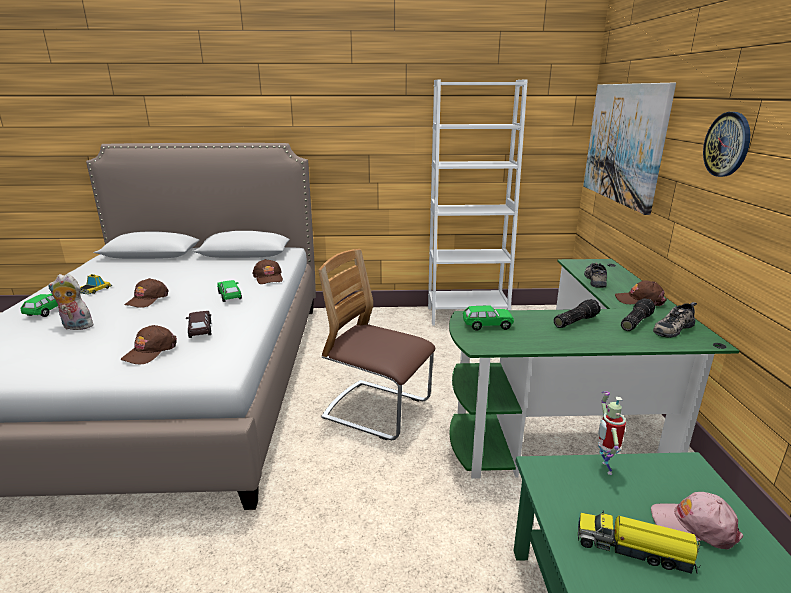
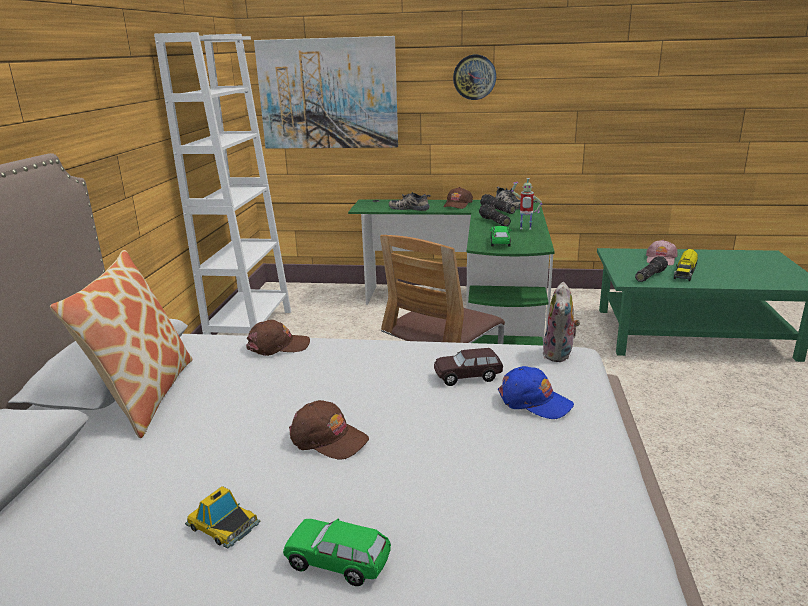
camera: 80 degrees left, 0 degrees up
(75, 327) = (441, 491): plush toy -> plush toy (559, 355)
(150, 351) = (534, 401): brown cap -> blue cap
(219, 261) = (144, 396): none -> pillow
(230, 296) = (346, 368): green toy car -> none
(583, 496) = (649, 276): none -> flashlight
(604, 467) = (620, 268): toy robot -> toy robot (525, 229)

